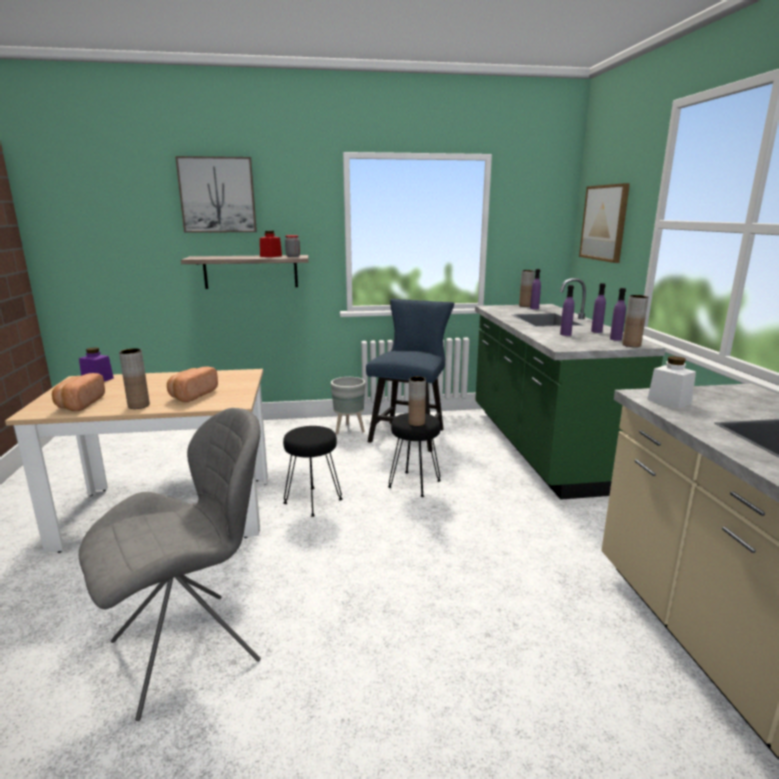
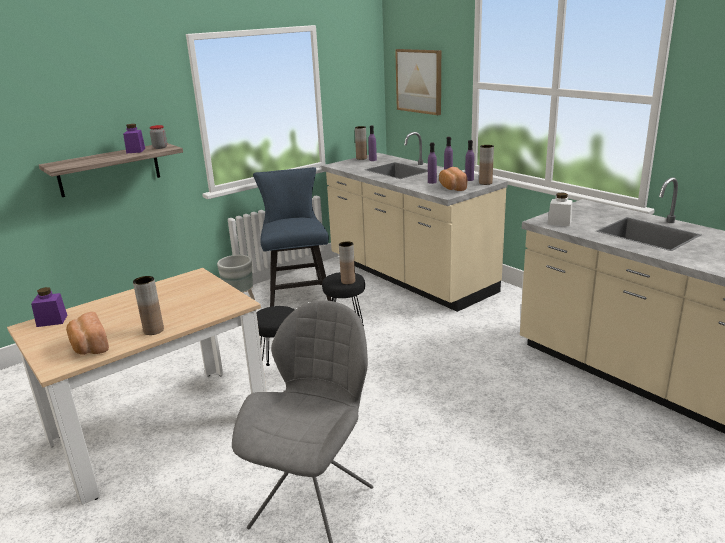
camera: 30 degrees left, 5 degrees up
(192, 395) = (185, 308): bread -> bread (451, 188)
(217, 195) = (62, 92): picture -> none
(271, 256) = (136, 151): red jar -> purple jar
(541, 446) = (409, 276): green counter -> beige counter

